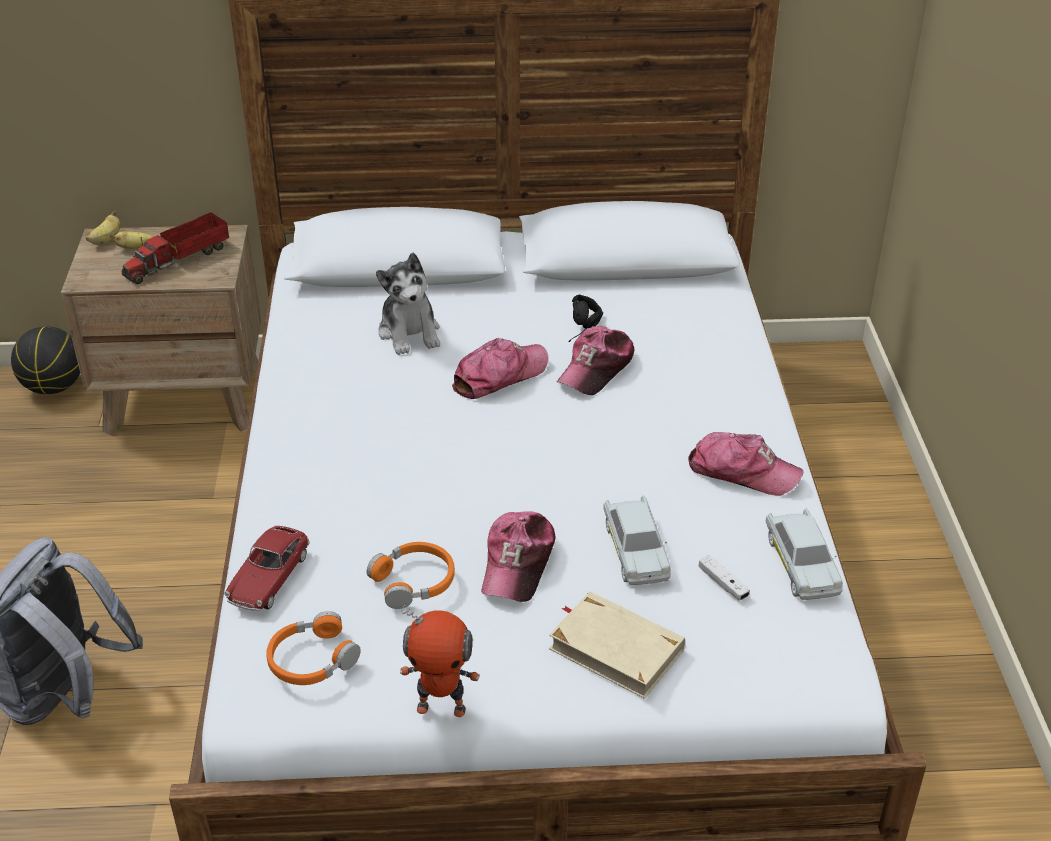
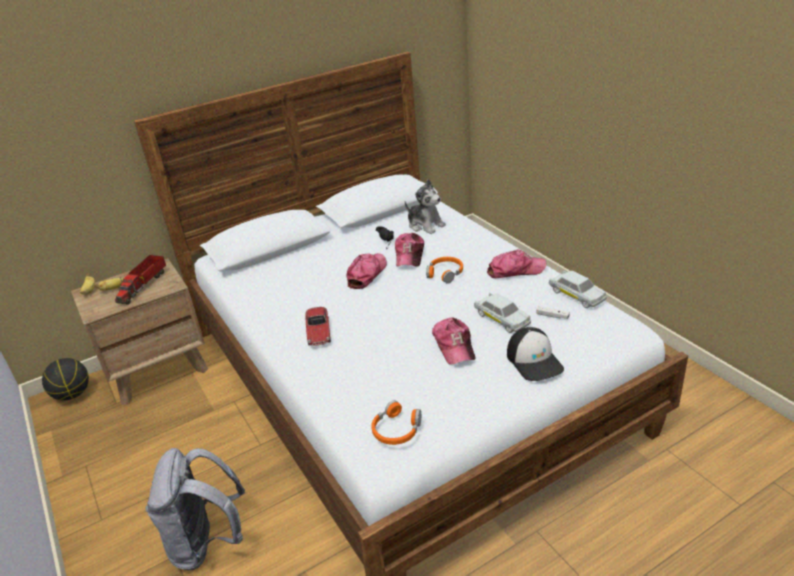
camera: 25 degrees left, 5 degrees down
(269, 578) = (336, 404): toy car -> toy car (318, 332)
(410, 333) = (303, 273): plush toy -> plush toy (425, 225)
(414, 582) = (414, 373): orange headphones -> orange headphones (445, 273)
(442, 707) = (480, 421): toy robot -> none
(616, 649) = (534, 361): beige book -> cap

